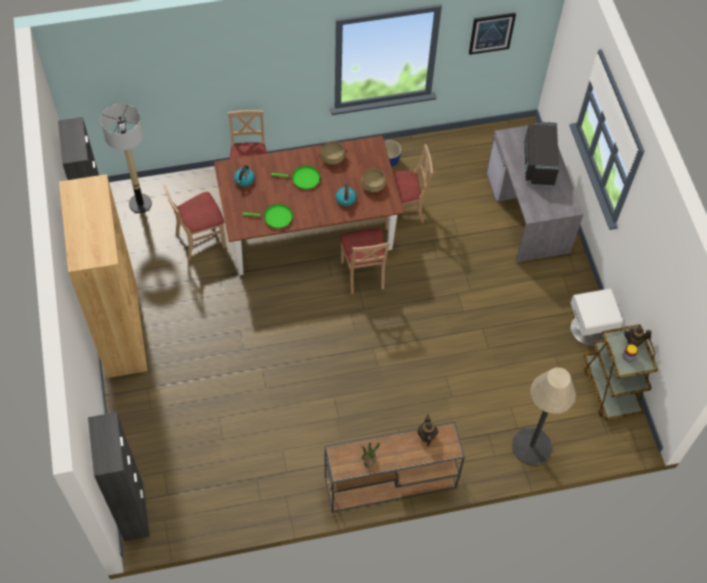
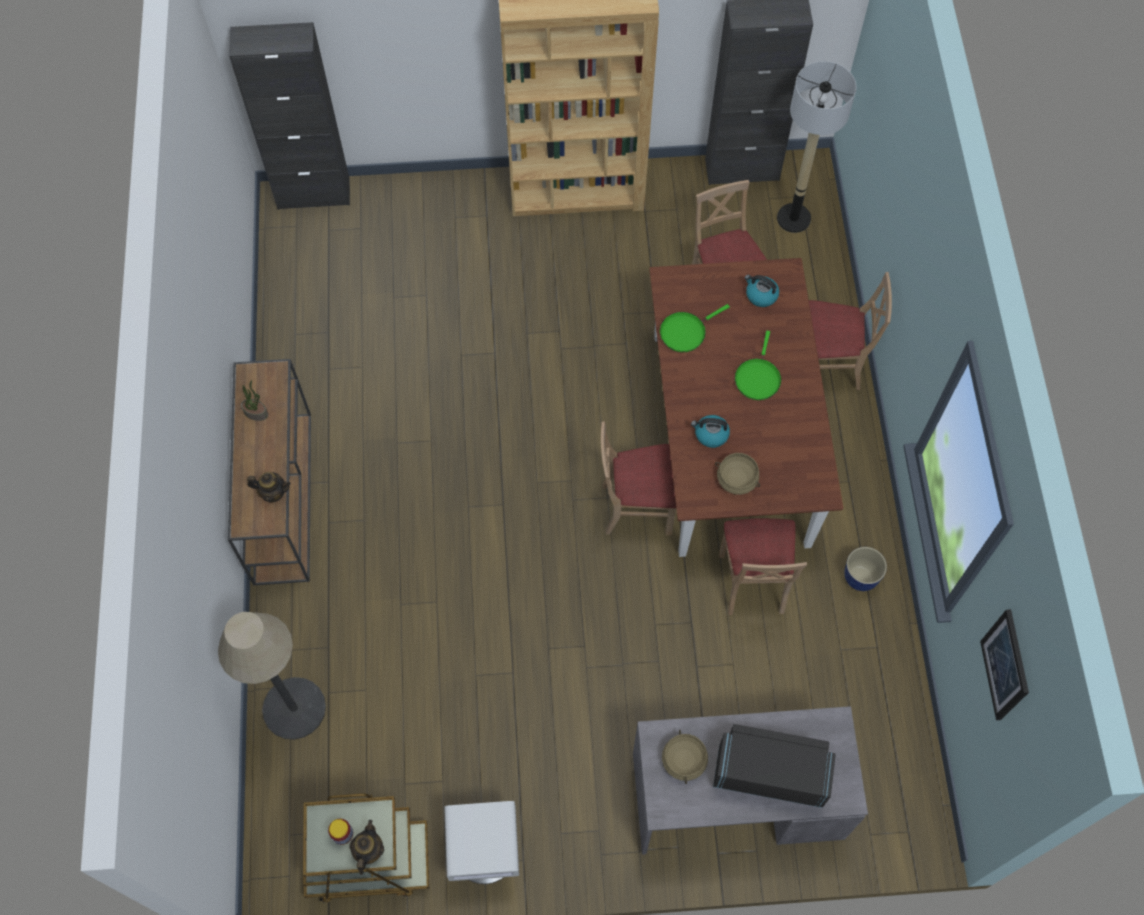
camera: 100 degrees right, 5 degrees up
(276, 217) = (685, 332): green frying pan -> green frying pan turned 45 degrees clockwise
(332, 158) = (797, 425): beige cooking pot -> beige cooking pot (683, 760)

